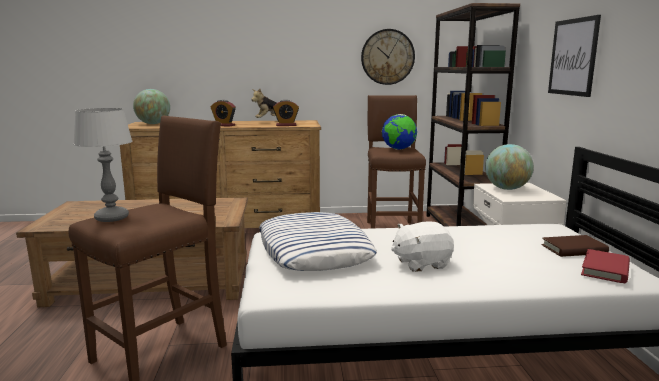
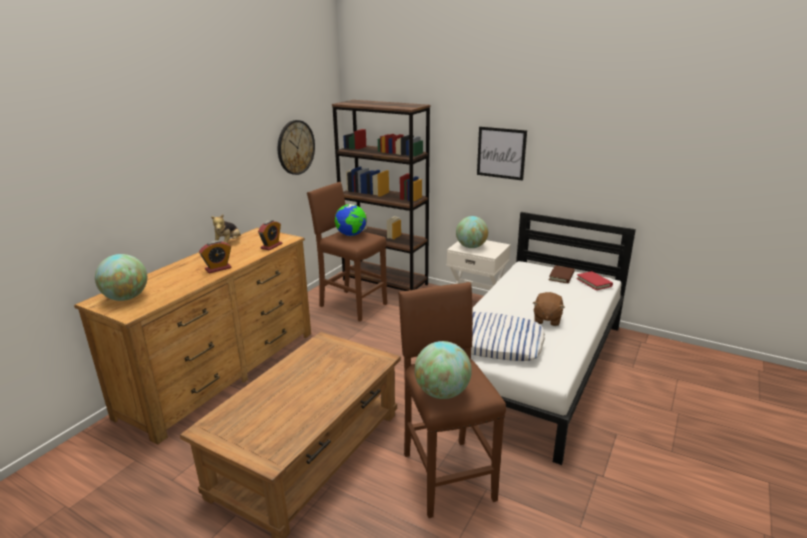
camera: 55 degrees left, 10 degrees up
(112, 218) = (442, 393): table lamp -> globe
(421, 263) = (546, 319): white plush toy -> brown plush toy

